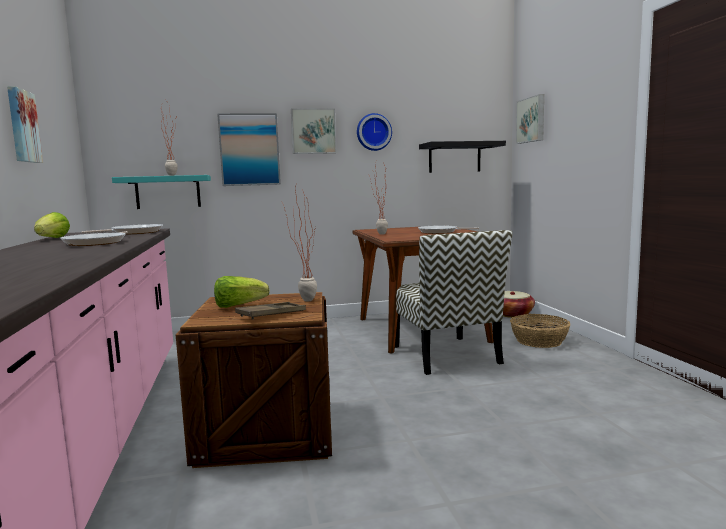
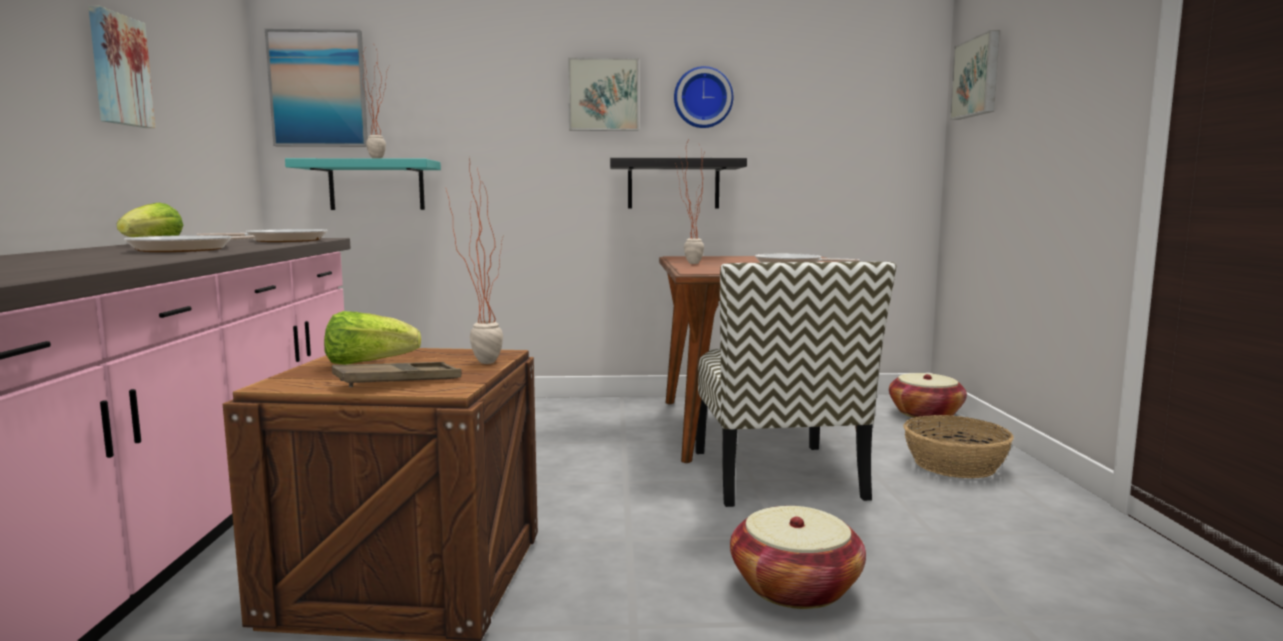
camera: 10 degrees right, 0 degrees up
(249, 150) = (501, 123): picture -> picture (318, 89)
(454, 158) = (841, 143): black shelf -> black shelf (673, 184)
(483, 411) = (795, 587): none -> basket

